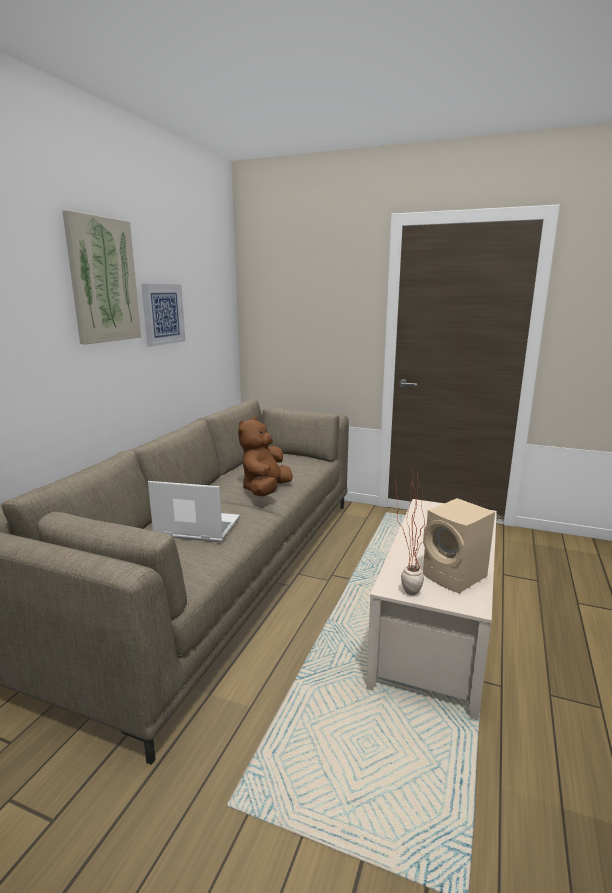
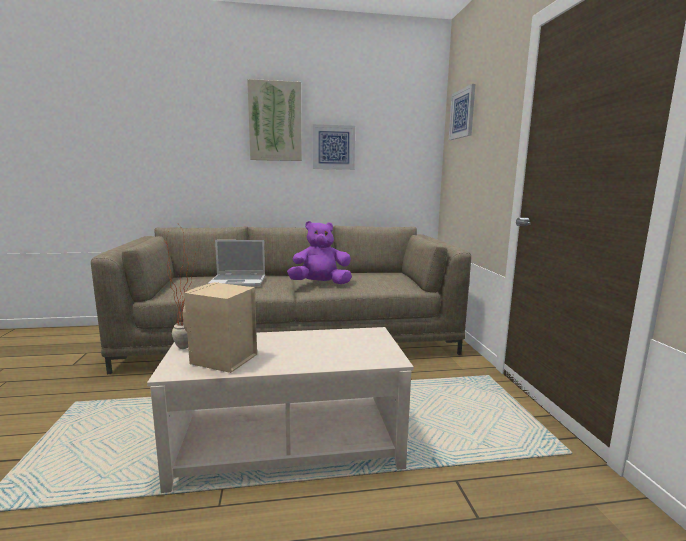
camera: 60 degrees right, 5 degrees down
(196, 528) = (239, 281): laptop -> laptop turned 105 degrees clockwise
(265, 491) = (320, 284): brown plush toy -> purple plush toy
(280, 275) = (462, 113): none -> picture

